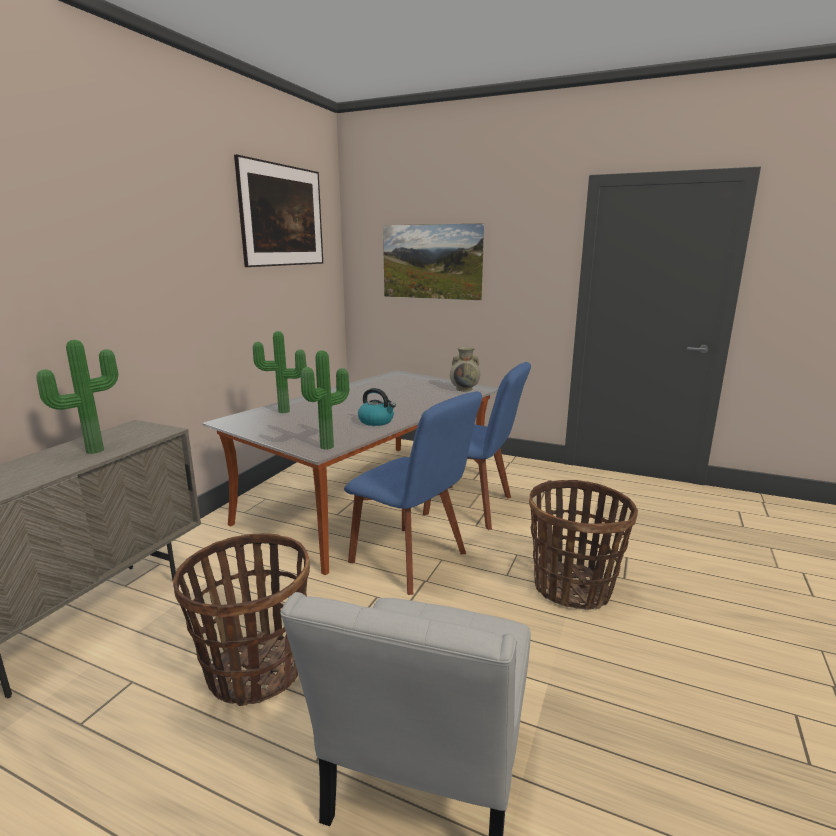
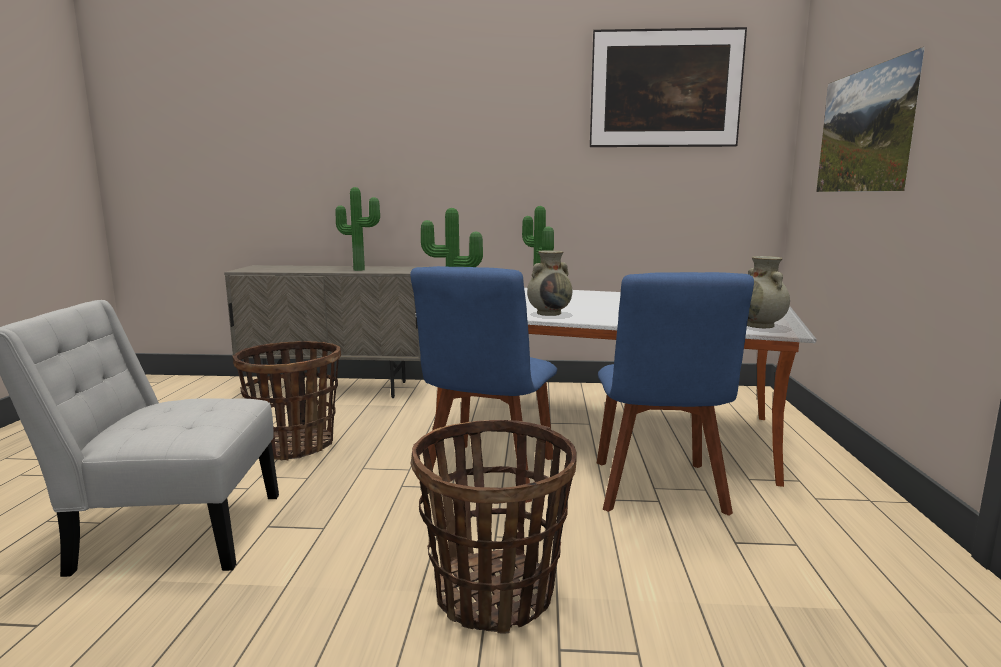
camera: 70 degrees right, 5 degrees down
(376, 421) = (549, 313): kettle -> beige vase

